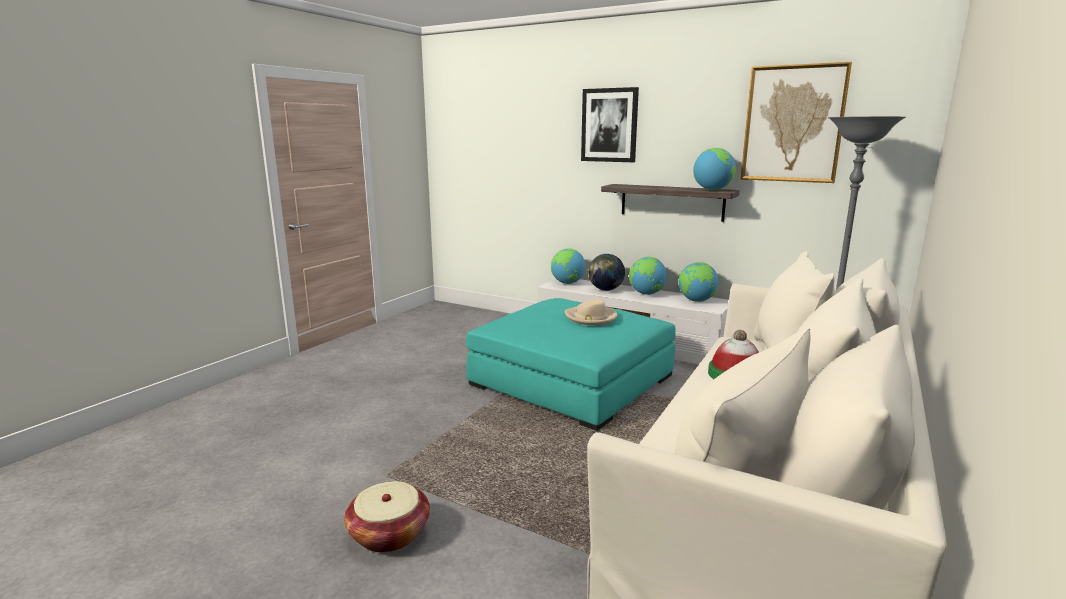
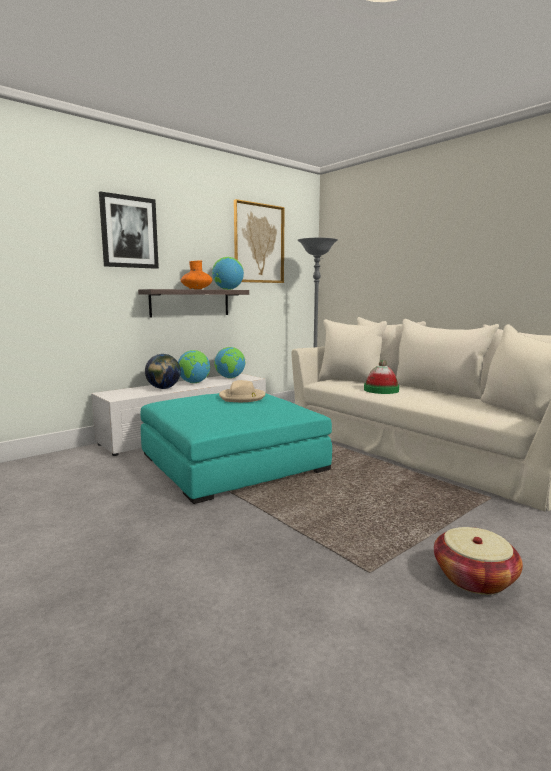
camera: 70 degrees left, 5 degrees down
(567, 283) = (120, 393): globe -> none
(667, 187) = (196, 289): none -> orange vase

